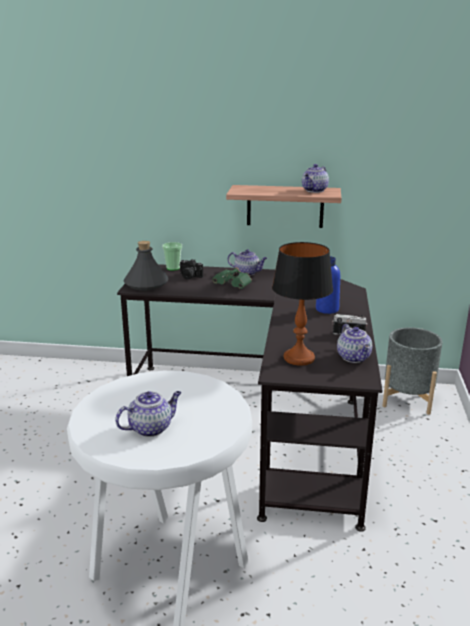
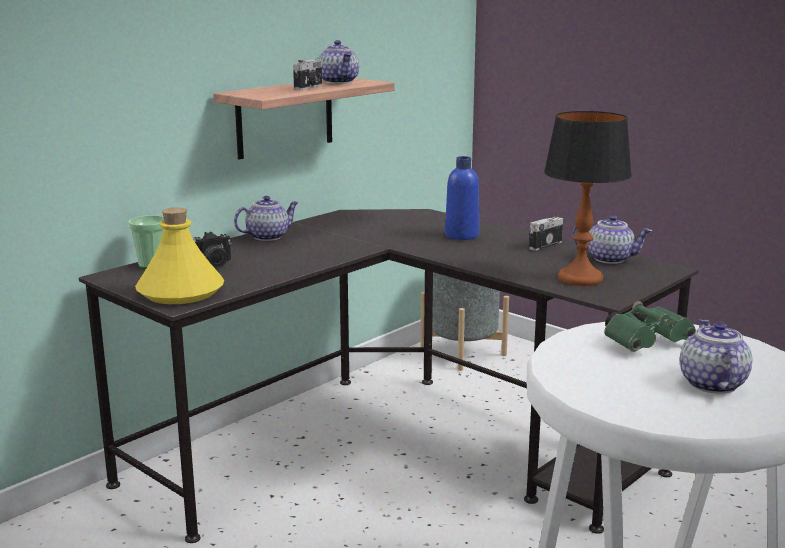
camera: 55 degrees left, 5 degrees down
(146, 284) = (181, 292): grey bottle -> yellow bottle
(234, 285) = (299, 252): green binoculars -> green binoculars (647, 343)
(282, 191) = (309, 87): none -> camera

